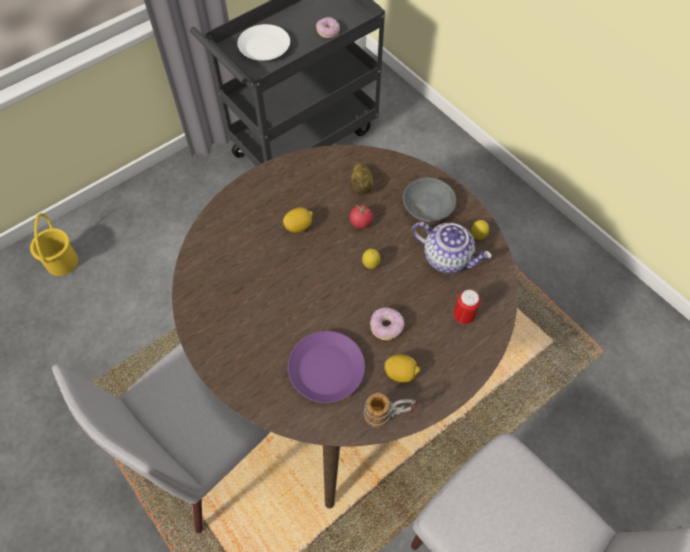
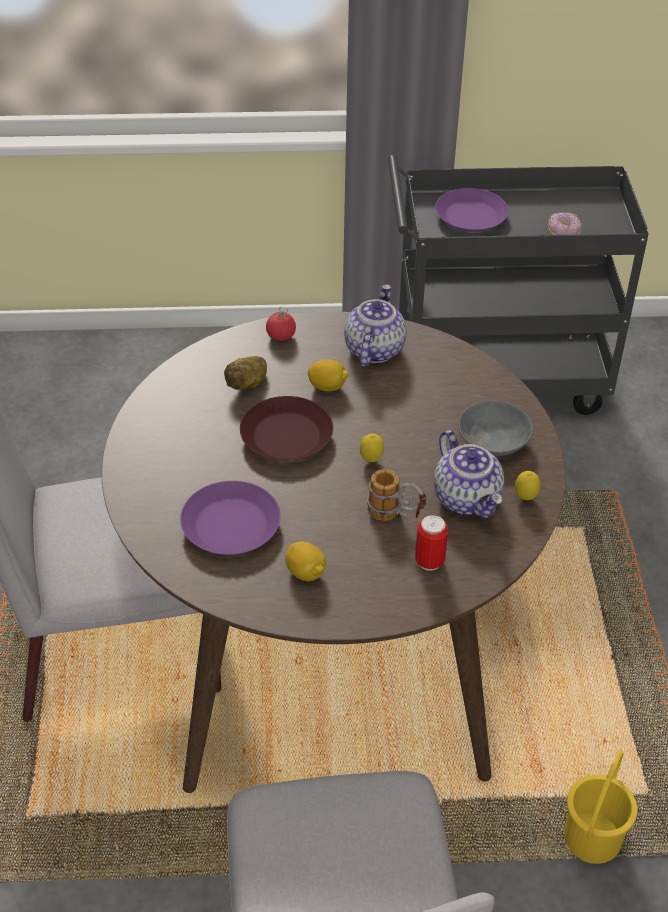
camera: 35 degrees right, 15 degrees down
(63, 262) = (113, 373): yellow bucket -> yellow bucket (593, 837)
(264, 47) = (471, 216): white plate -> purple plate
(303, 182) = (373, 349): none -> teapot
(305, 280) = (287, 437): none -> brown plate
(360, 222) = (400, 416): tomato -> tomato (281, 336)
(362, 185) = (437, 383): potato -> potato (247, 384)
(386, 327) = (332, 524): donut -> none
(388, 415) = (255, 601): mug -> mug (396, 516)

